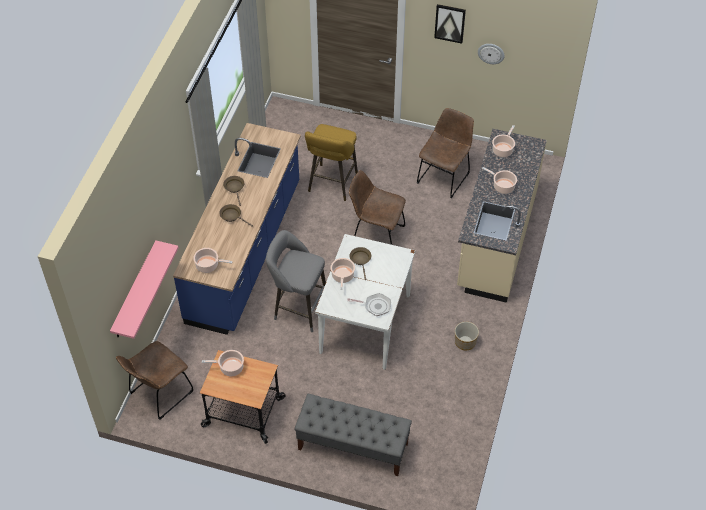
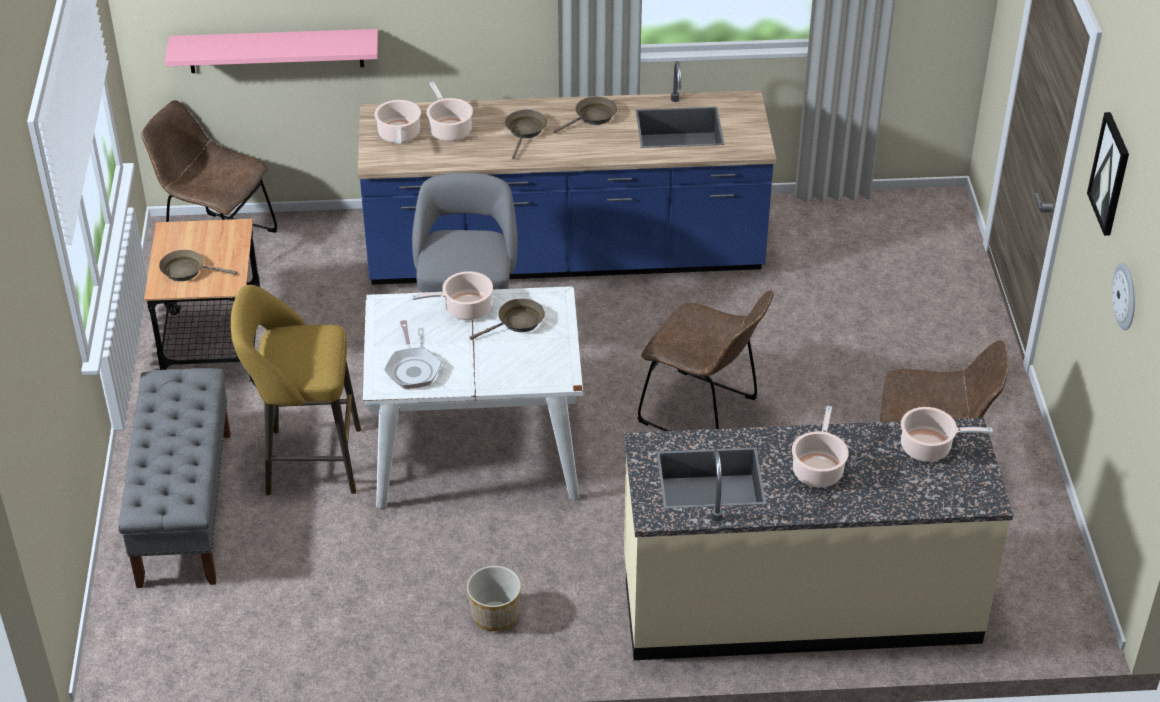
camera: 70 degrees right, 10 degrees down
(230, 368) = (218, 241): cooking pot -> cooking pot (449, 129)
(247, 386) = (187, 271): none -> brown frying pan
(331, 185) = (794, 320): yellow stool -> yellow stool (306, 461)
(376, 235) = (703, 413): brown chair -> brown chair turned 120 degrees clockwise

